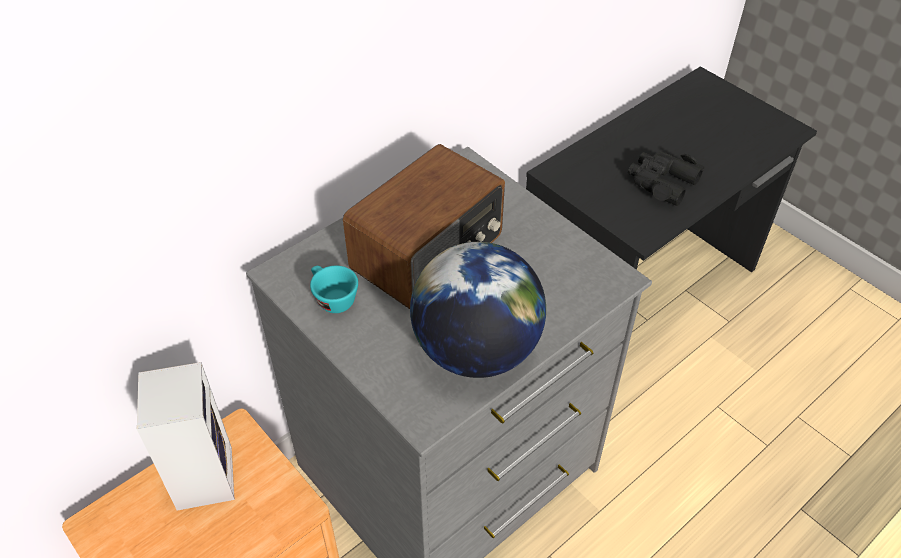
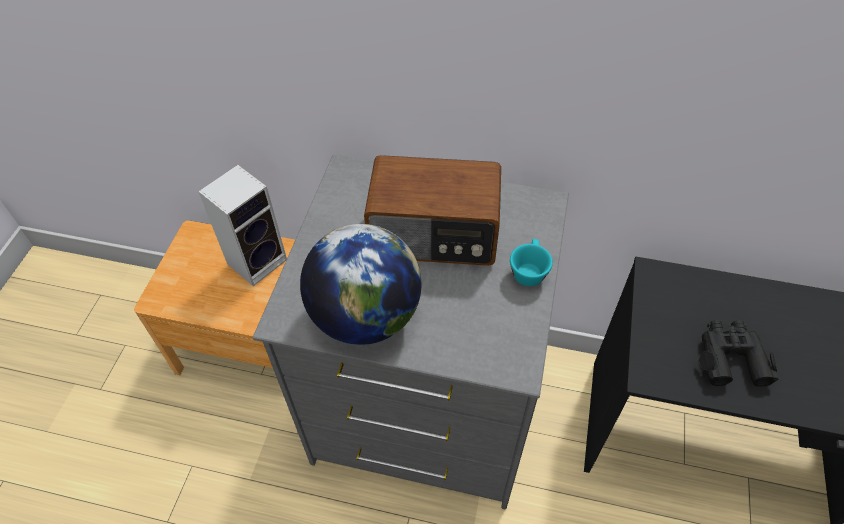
camera: 55 degrees right, 5 degrees up
(332, 298) = (346, 209): turquoise cup -> turquoise cup (528, 270)

